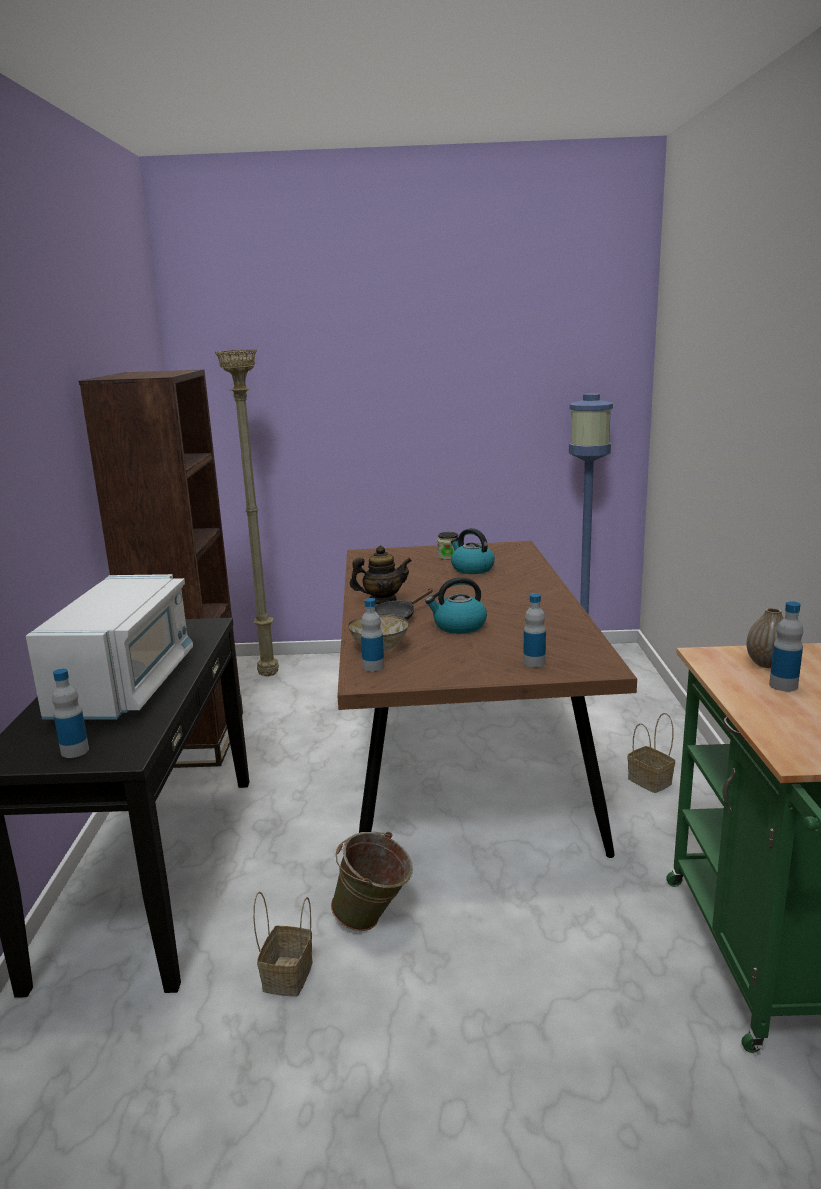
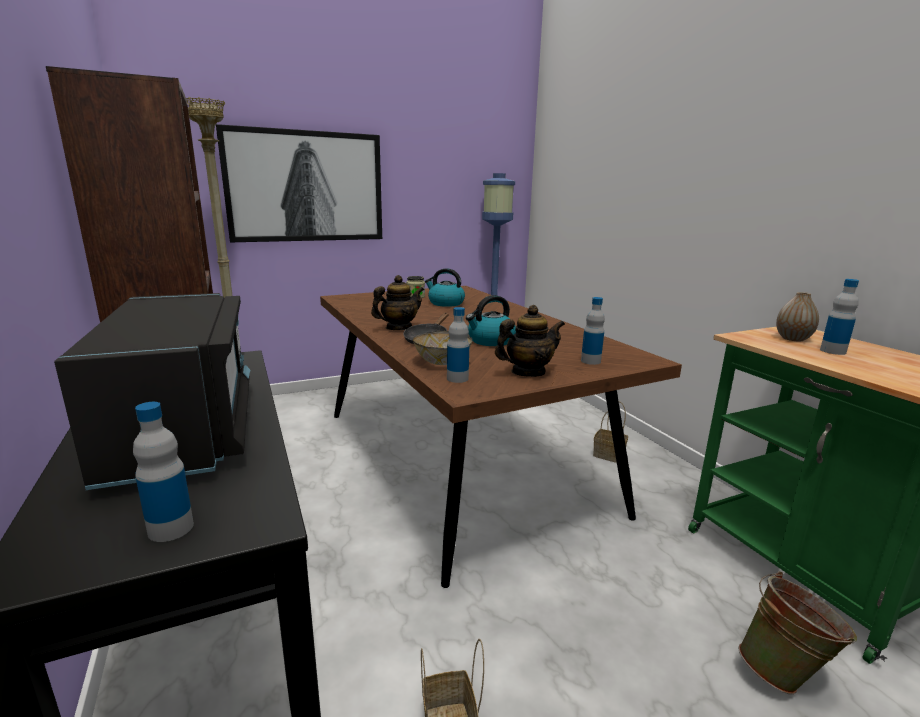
camera: 25 degrees left, 0 degrees up
(125, 685) = (185, 428): white microwave -> black microwave
(349, 422) = (306, 187): none -> picture
(374, 921) = (494, 635): green bucket -> green bucket (784, 673)
(449, 668) = (527, 372): none -> teapot

